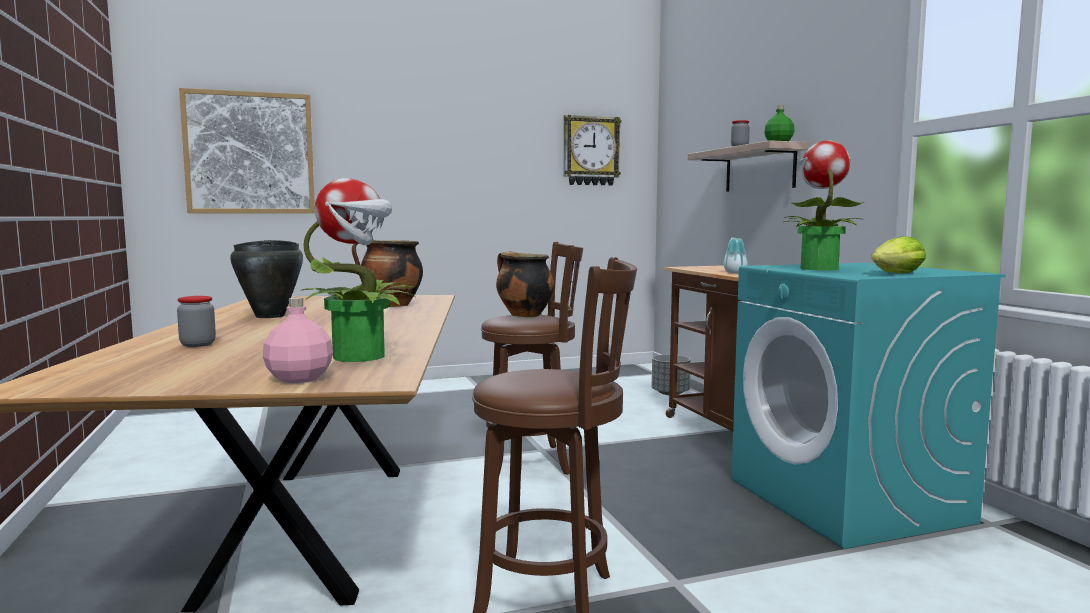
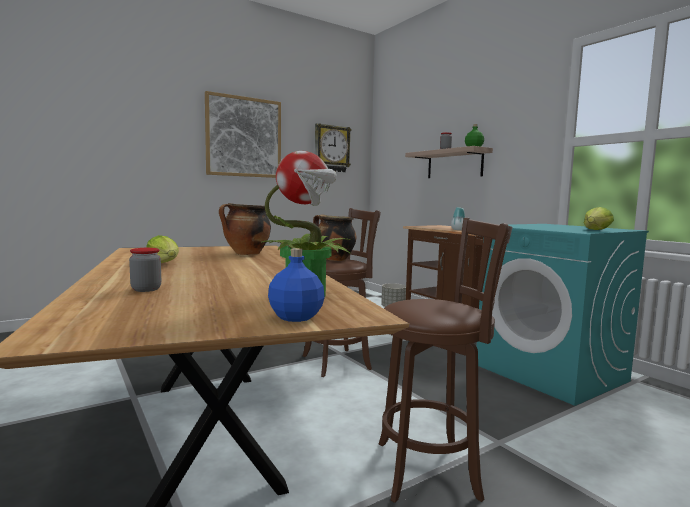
camera: 15 degrees left, 0 degrees up
(250, 153) = (88, 136): picture -> picture (244, 137)
(271, 316) = (165, 263): black cooking pot -> lettuce
(299, 379) = (296, 317): pink bottle -> blue bottle
(818, 268) = (539, 227): potted plant -> none

